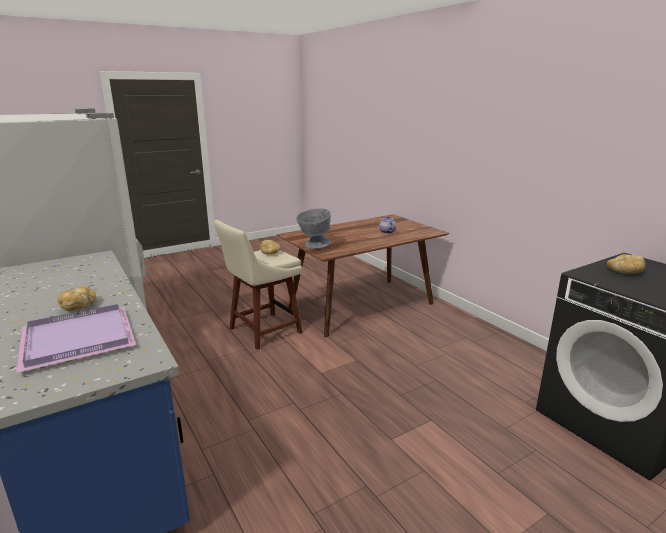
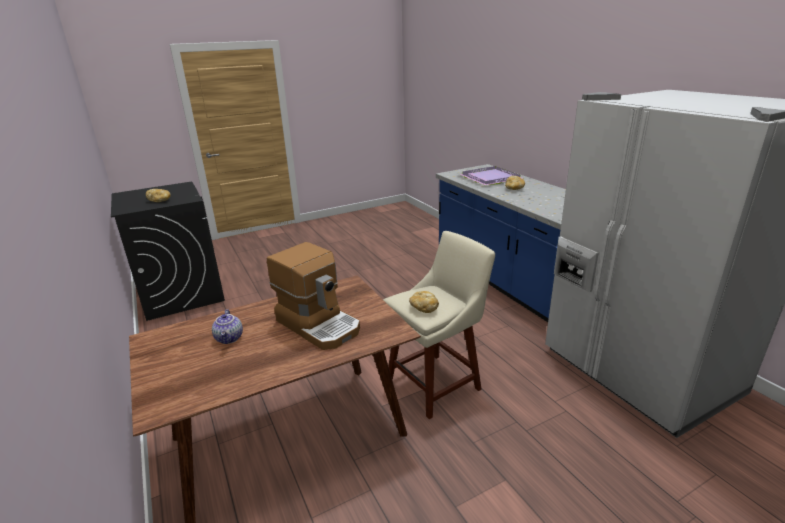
camera: 175 degrees left, 5 degrees up
(313, 246) = (362, 299): grey bowl -> none
(337, 236) = (319, 324): none -> coffee machine

